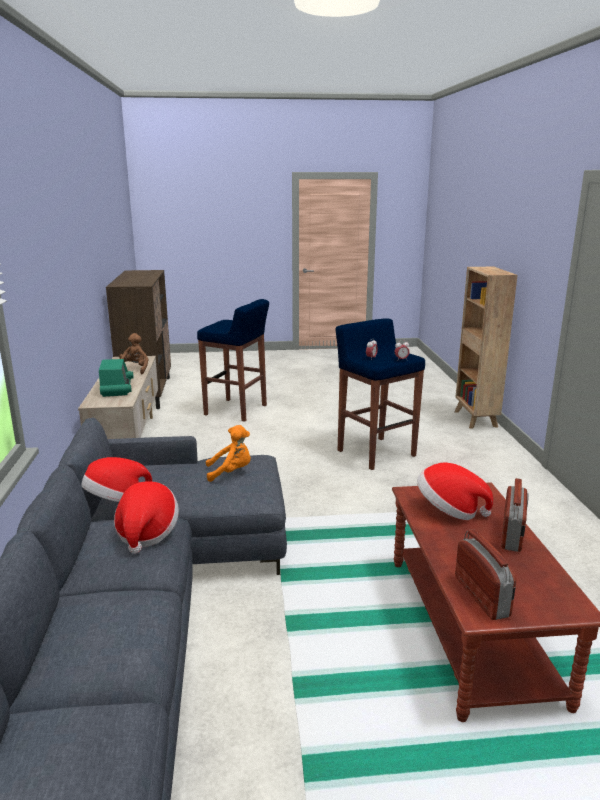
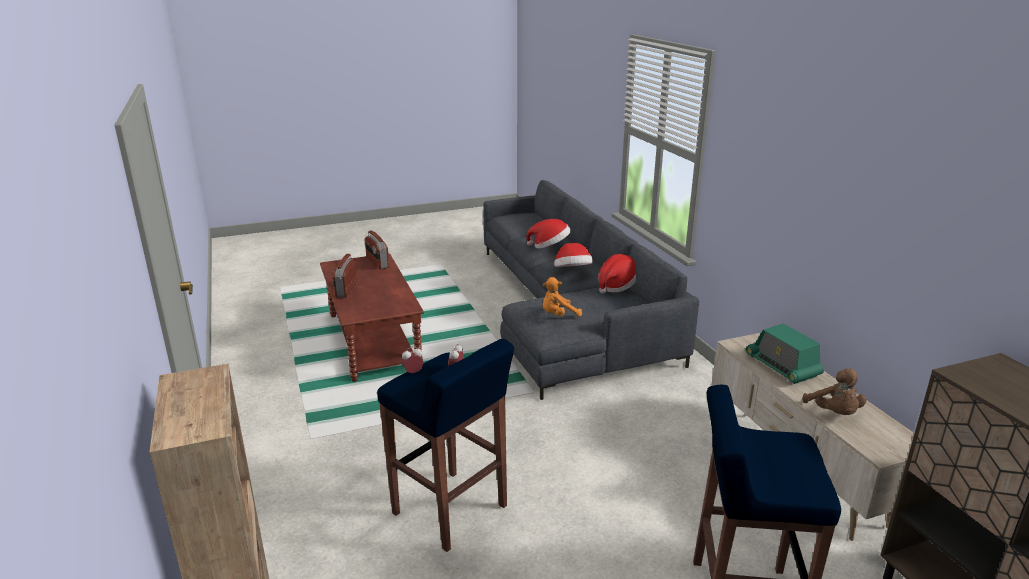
camera: 165 degrees right, 5 degrees up
(449, 510) = (383, 299): hat -> hat (550, 246)

